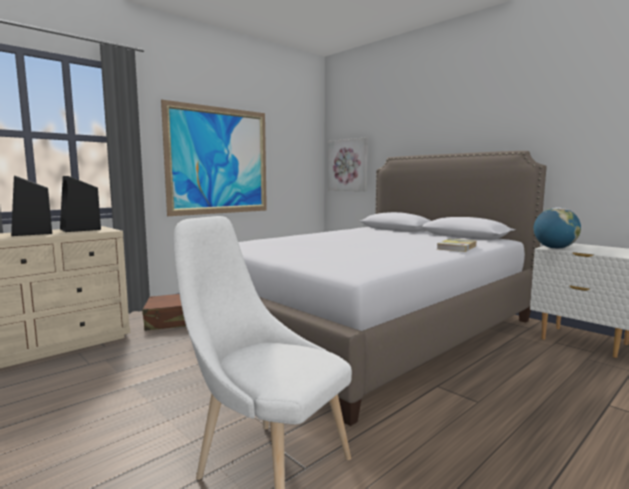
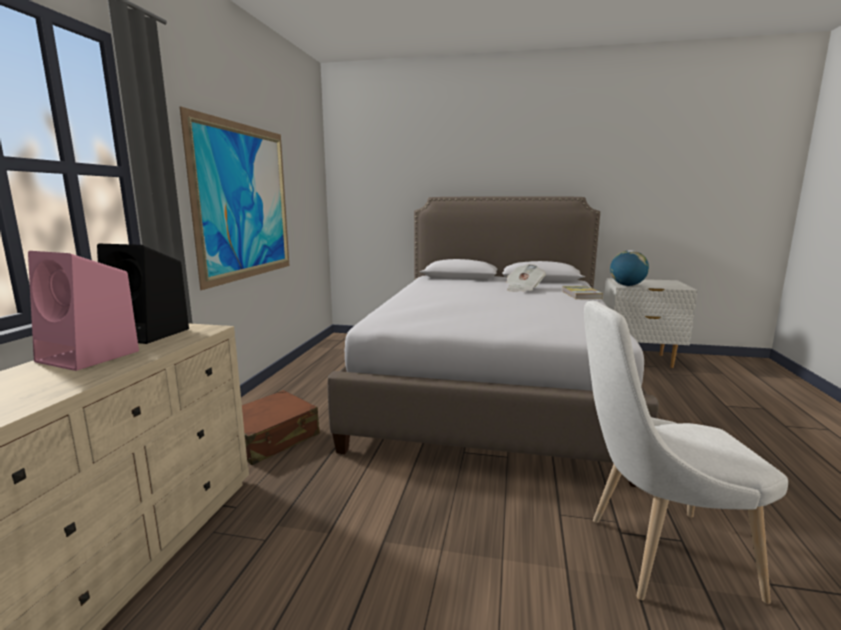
camera: 35 degrees left, 5 degrees up
(33, 233) = (91, 356): black speaker -> pink speaker
(348, 165) = (365, 204): picture -> none
(418, 239) = (523, 289): none -> newspaper

